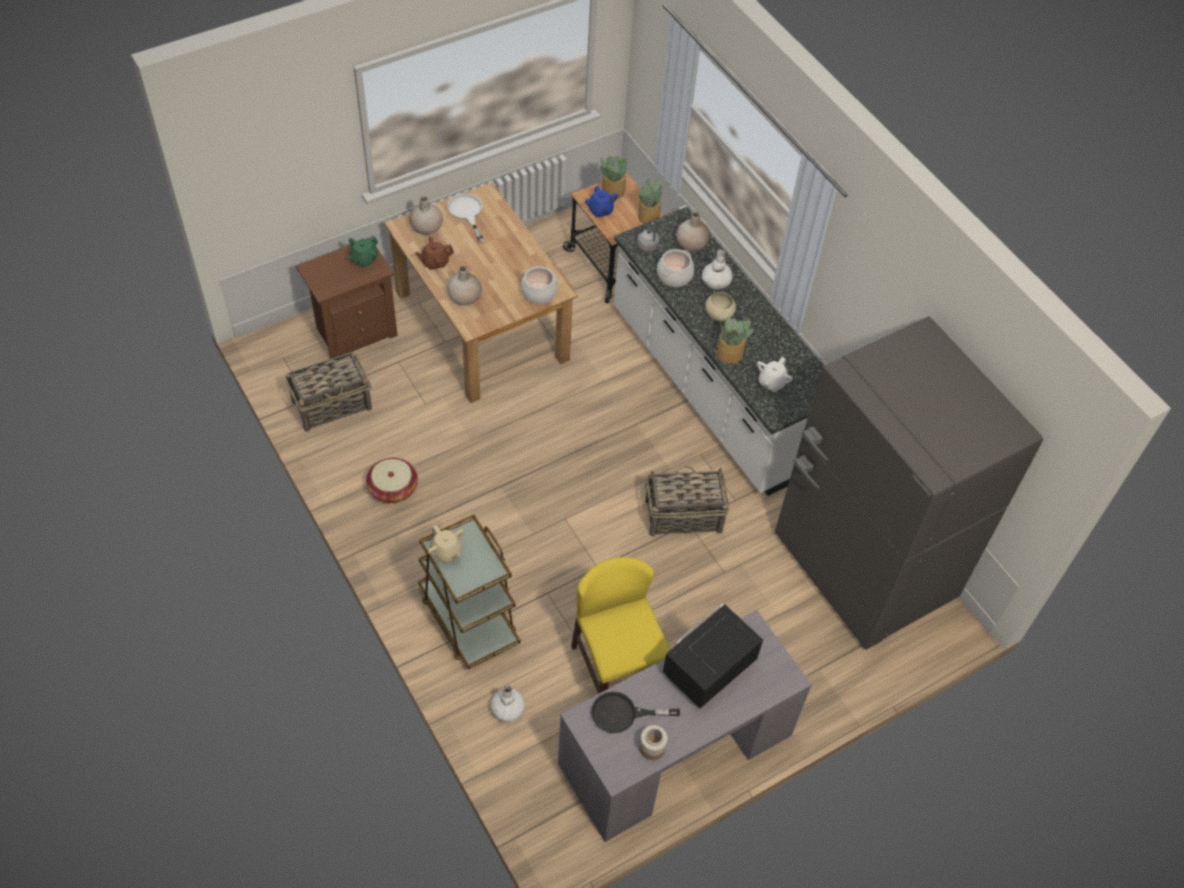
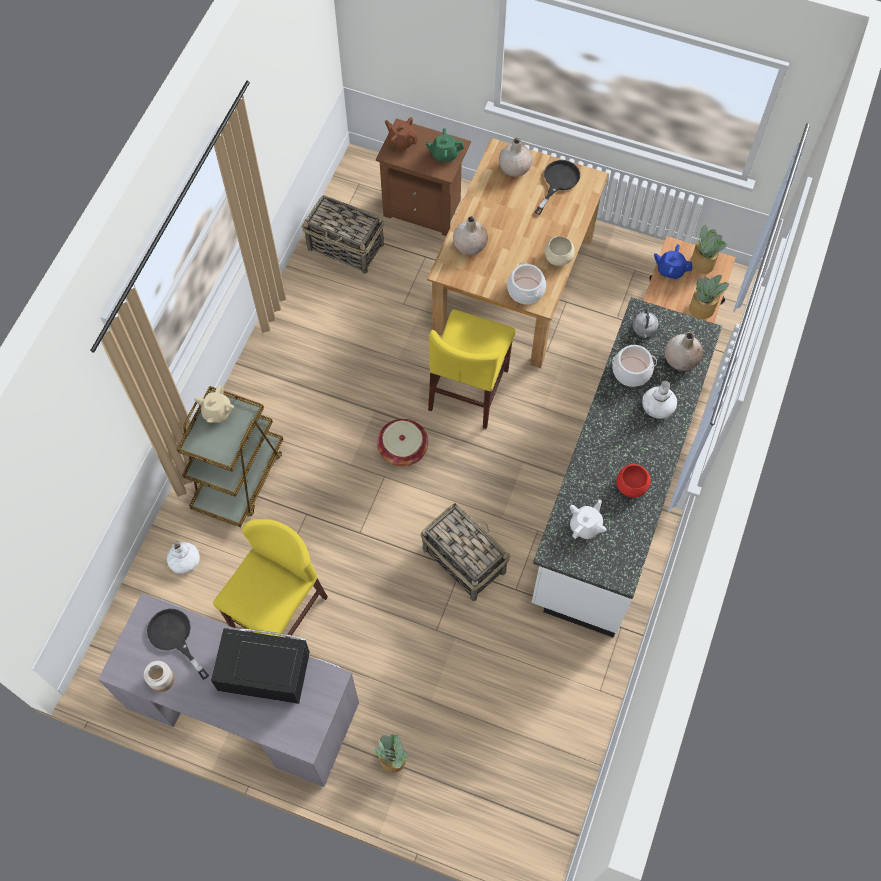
camera: 55 degrees right, 10 degrees up
(393, 488) = (308, 342): basket -> basket (403, 449)
(435, 262) = (485, 199): brown teapot -> brown teapot (402, 141)
(467, 213) = (558, 182): white frying pan -> black frying pan
(543, 415) = (469, 389): none -> yellow chair
(600, 211) = (670, 270): blue teapot -> blue teapot turned 75 degrees clockwise
(718, 315) = (621, 434): beige bowl -> beige bowl (558, 258)
(730, 354) = (586, 472): potted plant -> potted plant (392, 759)
(763, 337) = (631, 486): none -> red bowl
(771, 383) = (585, 526): white teapot -> white teapot turned 135 degrees clockwise
(862, 569) = (536, 739): grey fridge -> none

